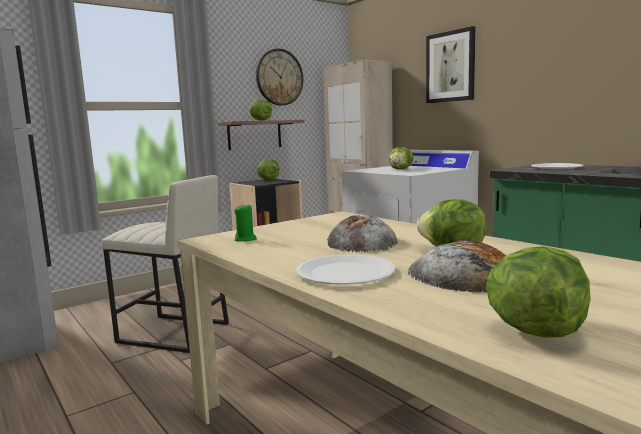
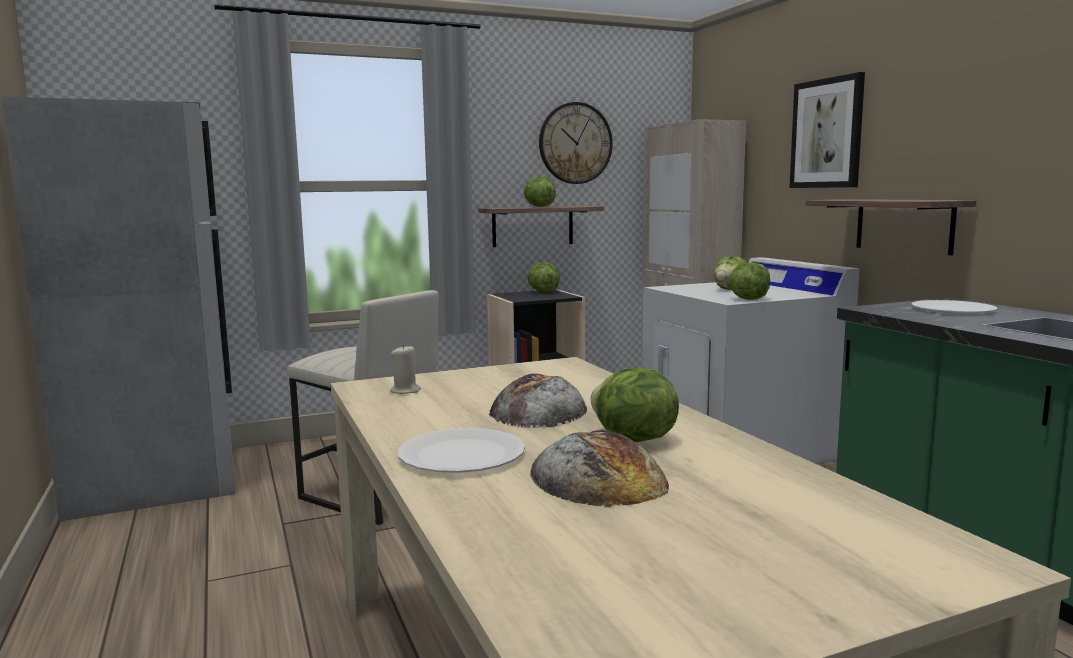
camera: 15 degrees right, 0 degrees up
(245, 239) = (406, 391): green candle -> beige candle
(507, 121) = (903, 225): none -> shelf
(535, 330) = (574, 564): lettuce -> lettuce (749, 299)

